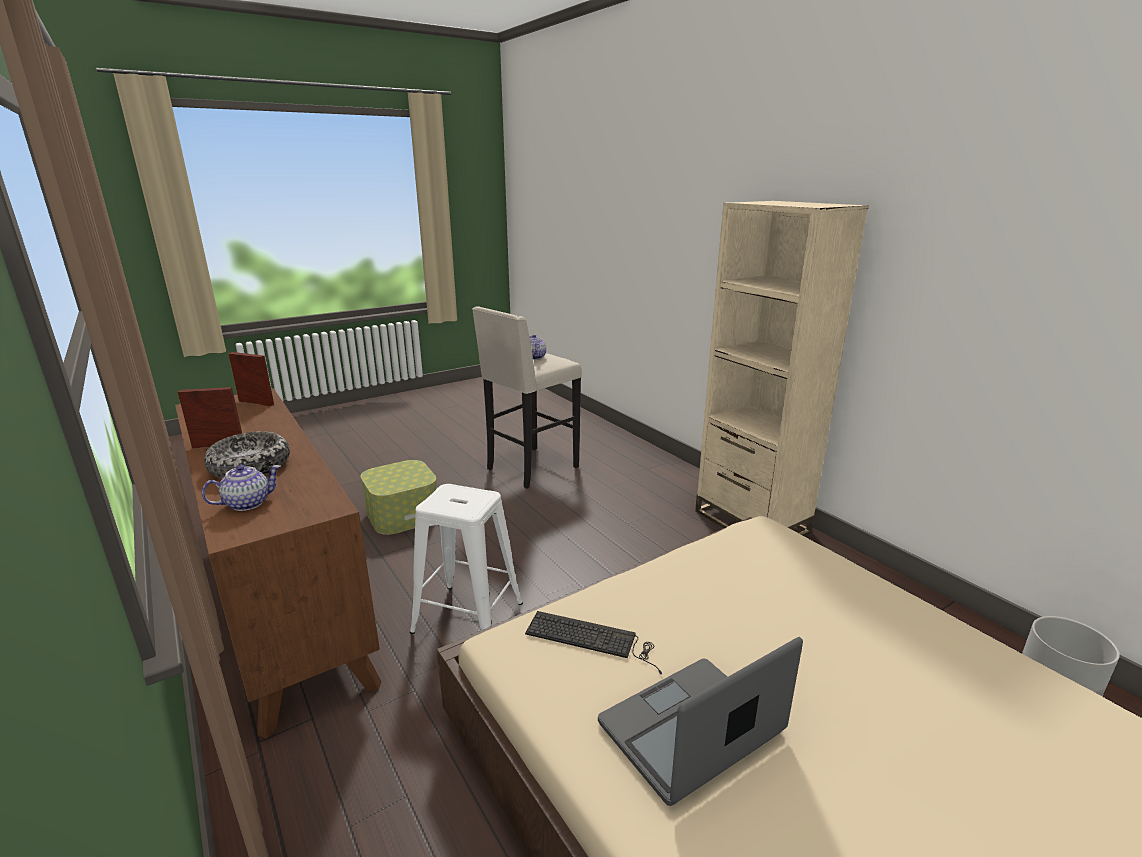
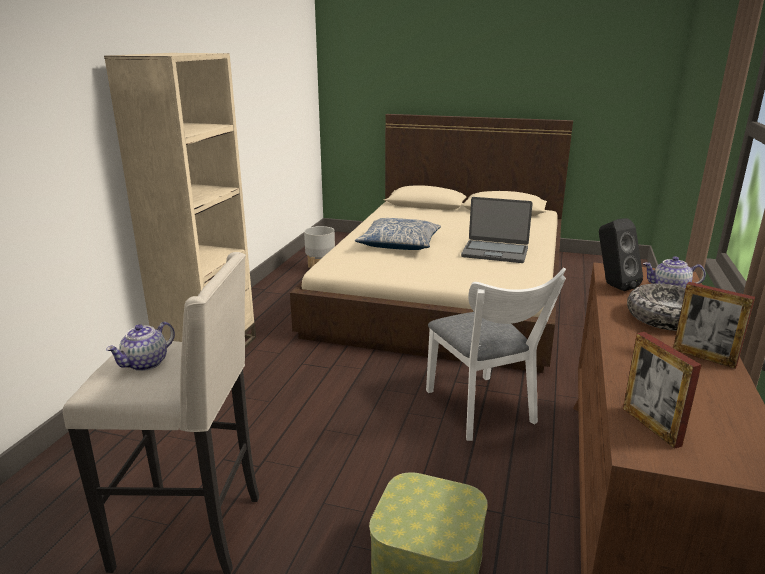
camera: 130 degrees left, 0 degrees up
(315, 483) = (612, 286): none -> black speaker
(468, 617) = (483, 411): white stool -> white chair
(593, 639) = (490, 275): keyboard -> none
(832, 631) = (399, 244): none -> pillow

